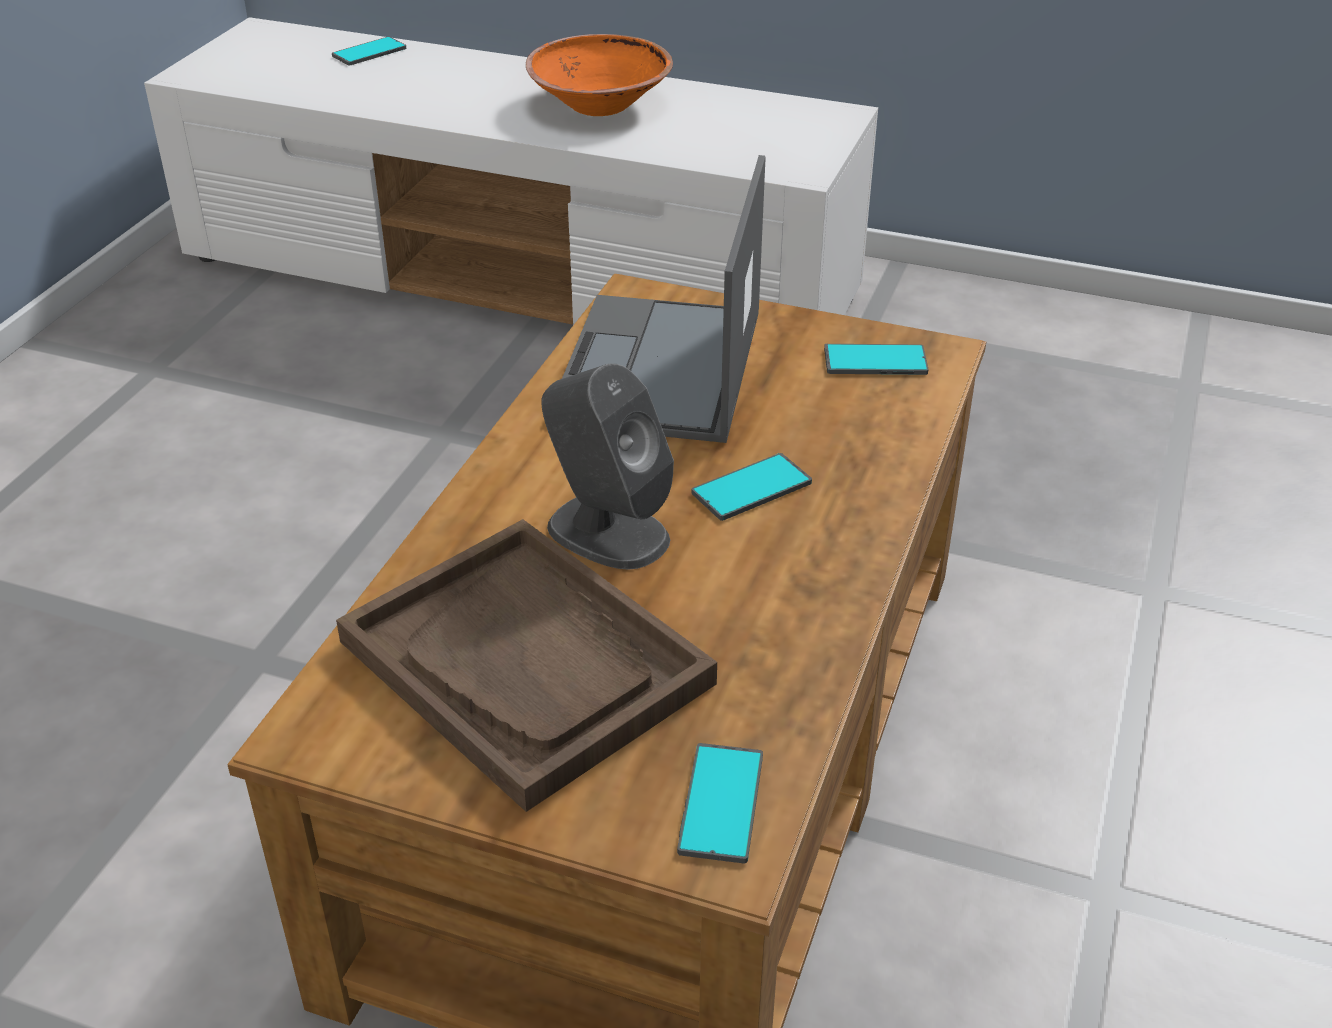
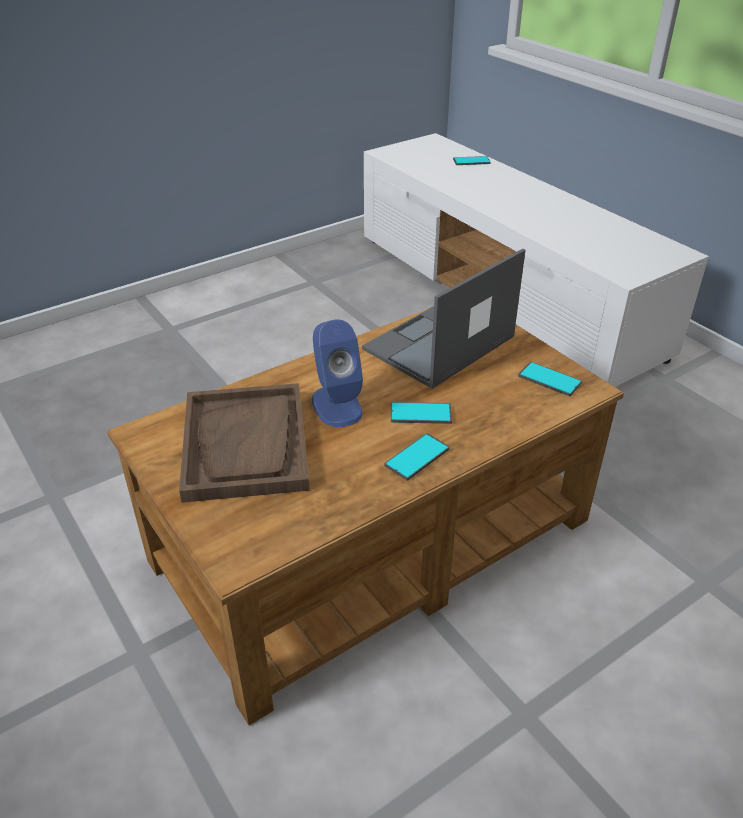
camera: 35 degrees right, 0 degrees up
(600, 105) = (555, 214): orange bowl -> none
(606, 532) = (336, 405): grey speaker -> blue speaker
(720, 803) = (256, 540): phone -> phone (417, 457)

